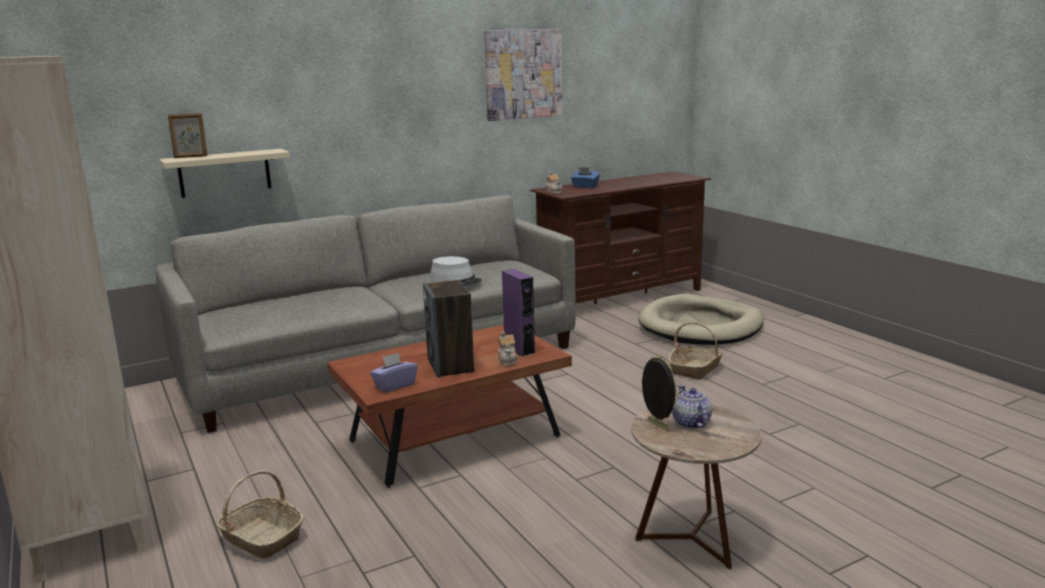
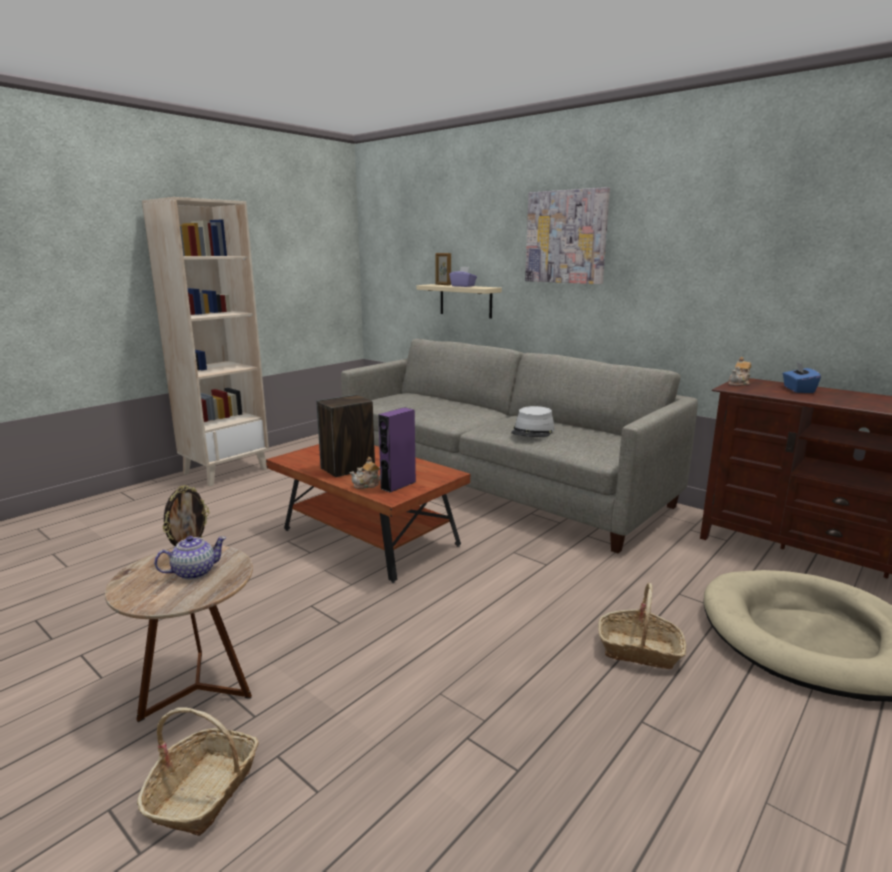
camera: 70 degrees right, 0 degrees up
(261, 538) = (220, 509): basket -> basket (204, 791)
(394, 385) = (302, 460): purple tissue box -> purple tissue box (463, 286)
(523, 74) = (756, 232): picture -> picture (566, 237)

